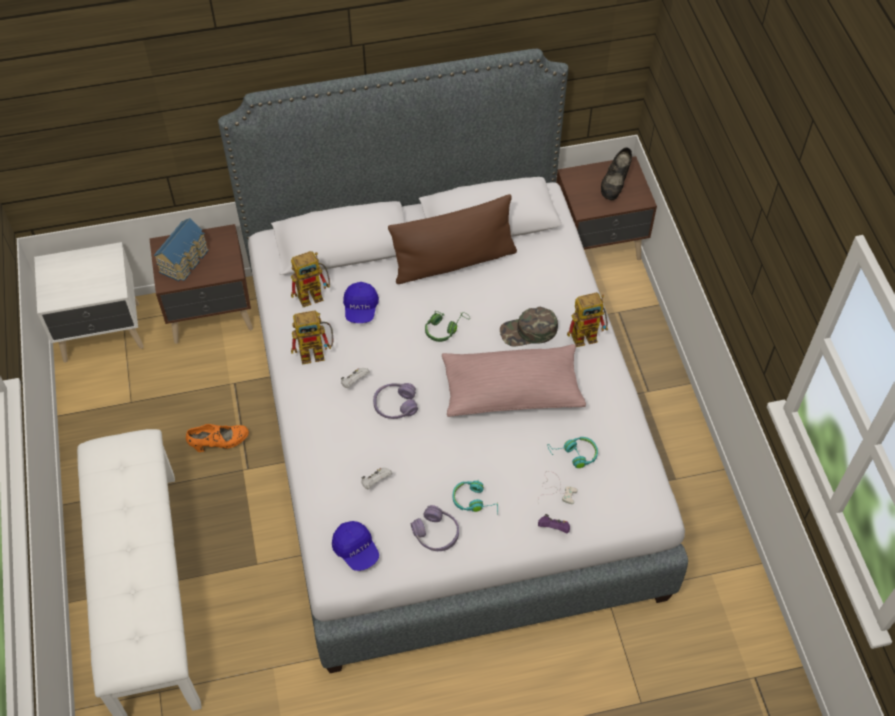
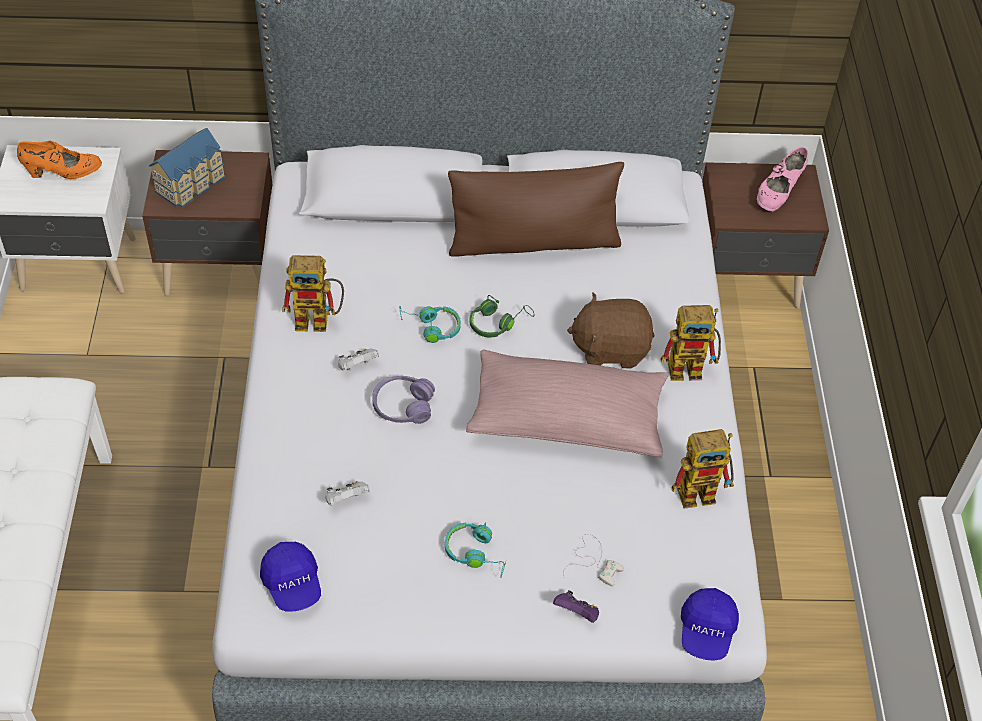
camera: 10 degrees right, 5 degrees down
(219, 443) = (182, 427): orange shoe -> orange shoe (63, 173)
(315, 294) = (338, 248): toy robot -> toy robot (703, 491)
(361, 309) = (393, 277): blue cap -> blue cap (706, 631)
(436, 533) = (409, 585): purple headphones -> none
(528, 331) = (610, 348): green cap -> brown plush toy
(574, 455) = (631, 521): turquoise headphones -> turquoise headphones (431, 327)
(615, 184) = (778, 193): black shoe -> pink shoe

